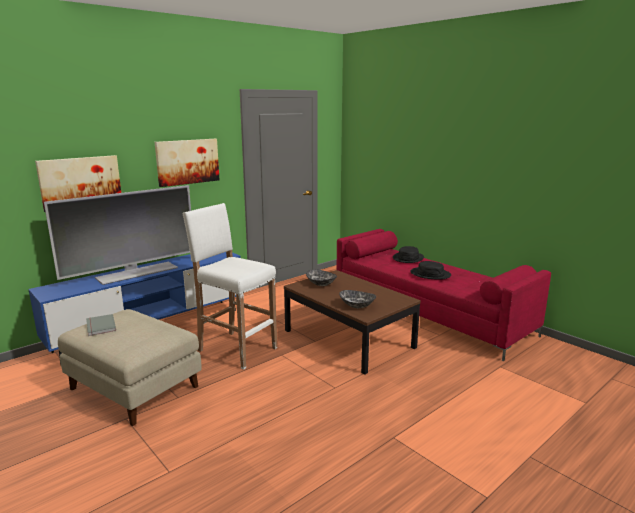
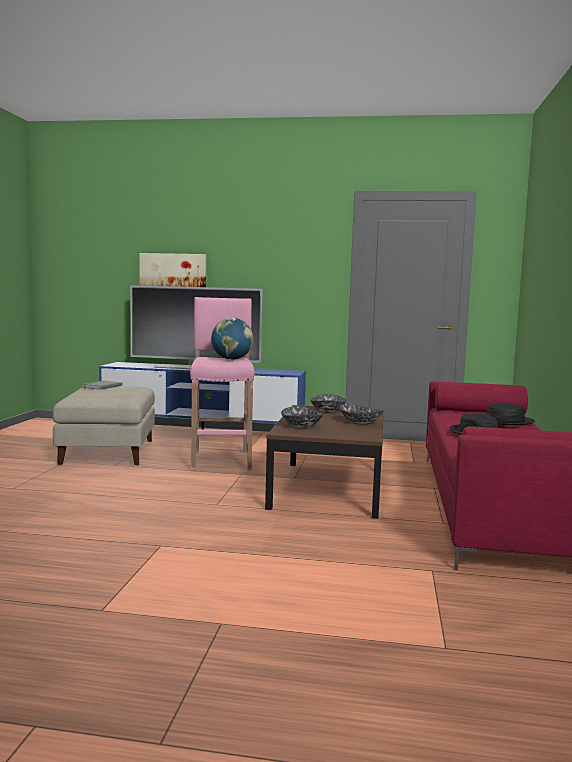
camera: 50 degrees right, 10 degrees down
(187, 161) = (279, 268): picture -> none
(236, 349) = (221, 459): white stool -> pink stool
(244, 264) = (231, 359): none -> globe
(366, 287) = (361, 422): none -> bowl

